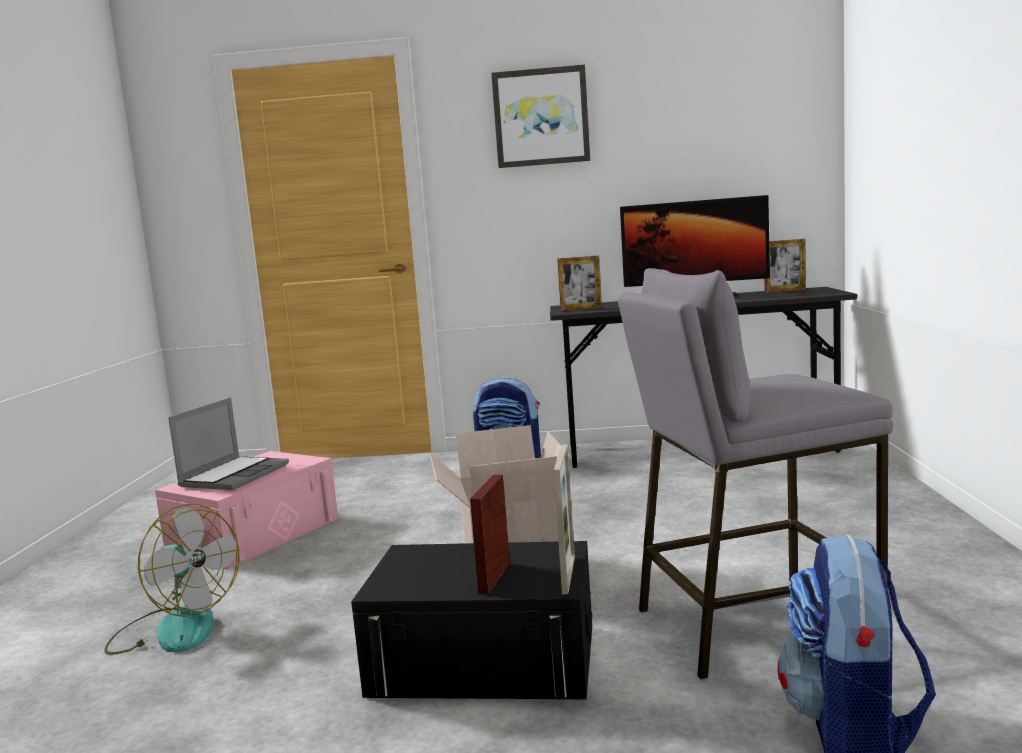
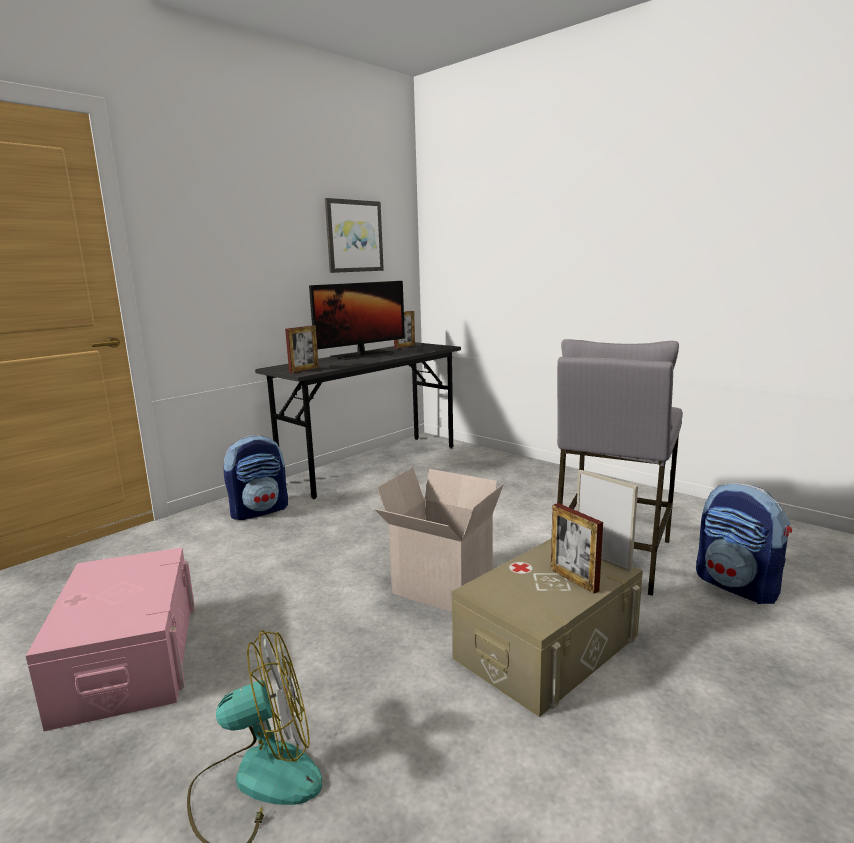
camera: 50 degrees left, 5 degrees up
(234, 475) = (109, 600): laptop -> none
(484, 660) = (547, 646): black storage box -> beige storage box
(541, 117) = (236, 203): picture -> picture (354, 236)

